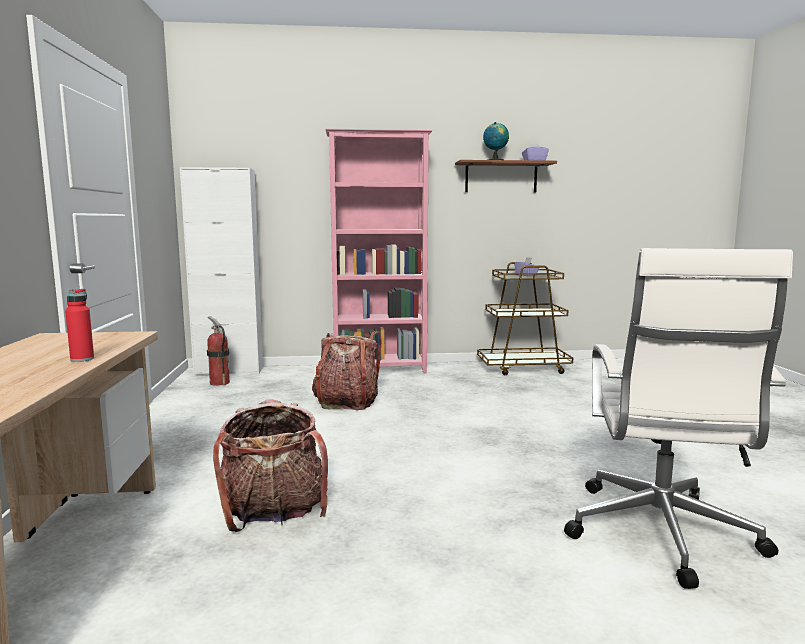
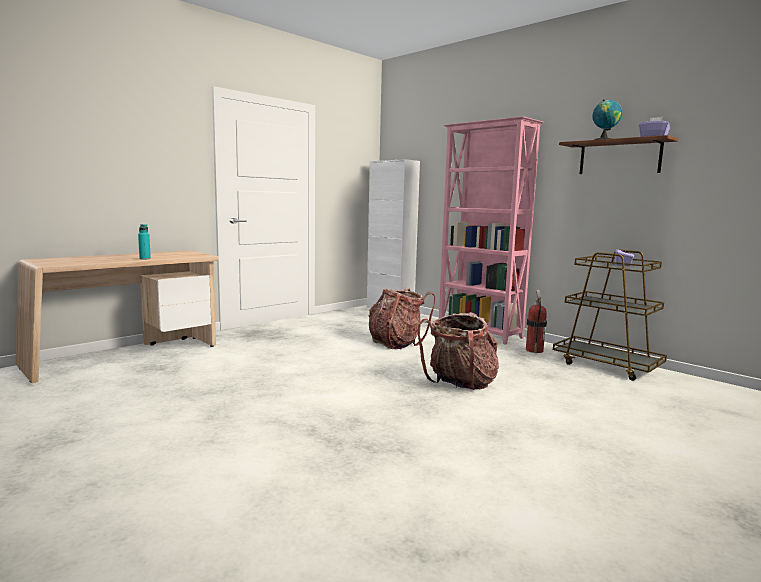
camera: 50 degrees right, 0 degrees up
(82, 359) = (145, 258): red bottle -> turquoise bottle
(219, 382) = (367, 314): fire extinguisher -> fire extinguisher (534, 350)
(275, 516) = (217, 372): backpack -> backpack (460, 384)
(660, 534) = (326, 474): white office chair -> none

